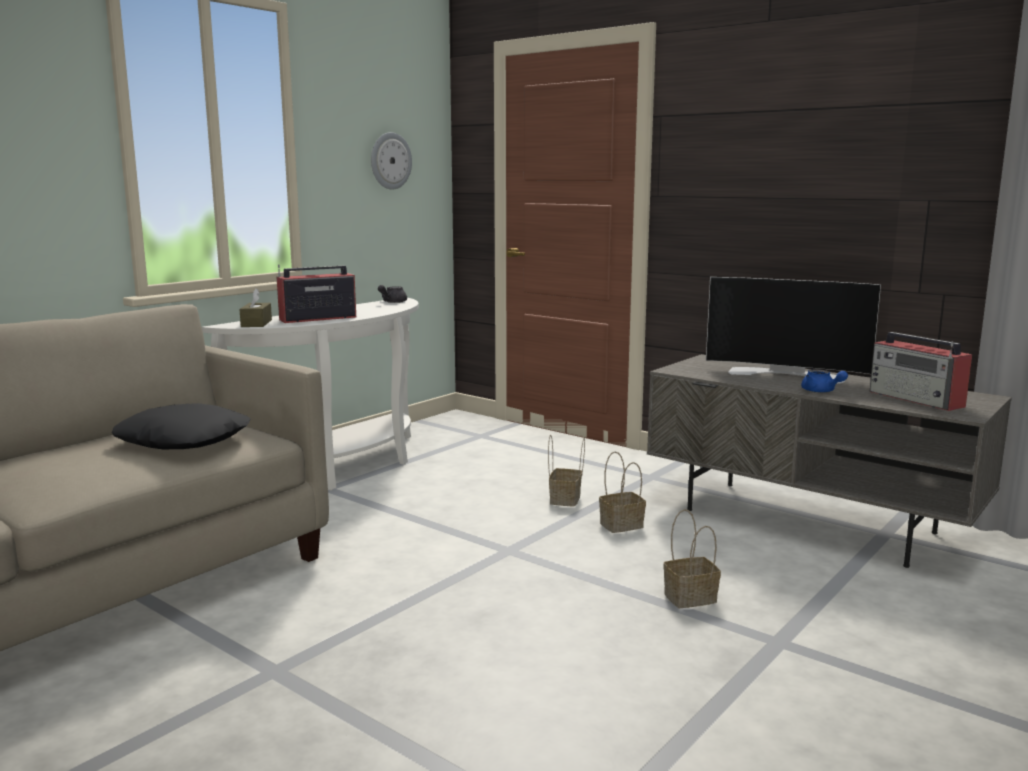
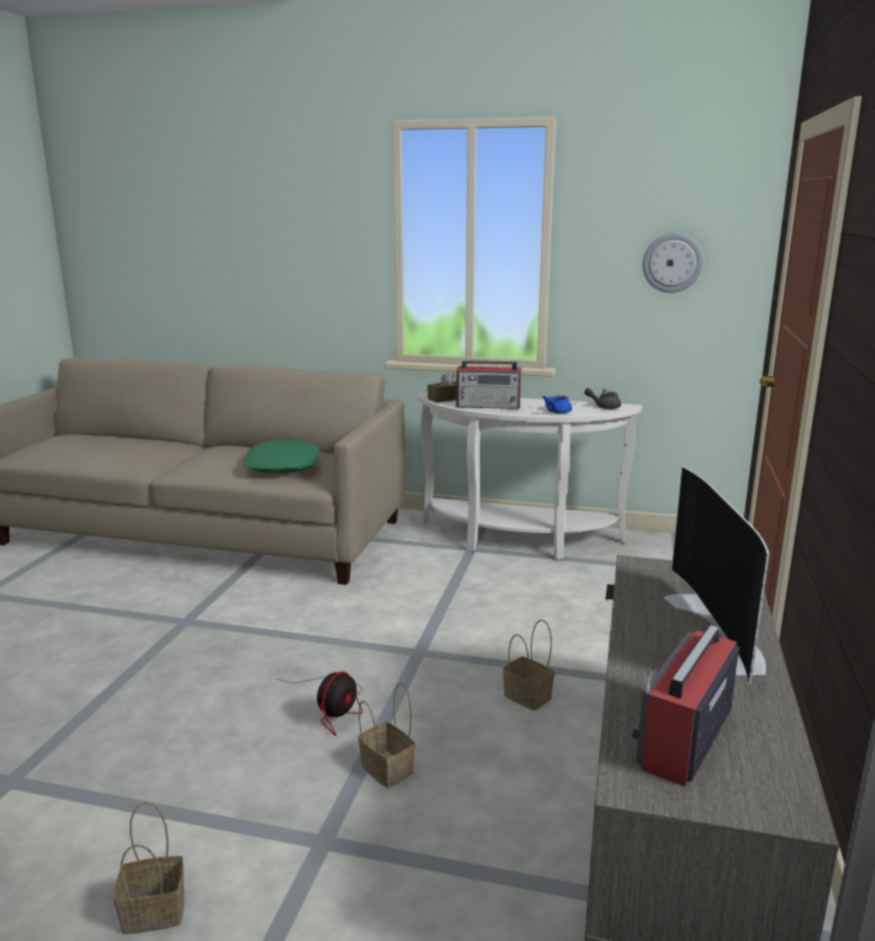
camera: 65 degrees right, 5 degrees up
(184, 440) = (284, 466): black pillow -> green pillow
(316, 318) = (489, 406): radio -> radio turned 150 degrees clockwise
(565, 500) = (560, 652): basket -> basket (151, 913)
(574, 605) = (334, 708): none -> fan
(821, 391) = (641, 661): blue teapot -> blue teapot (556, 412)

